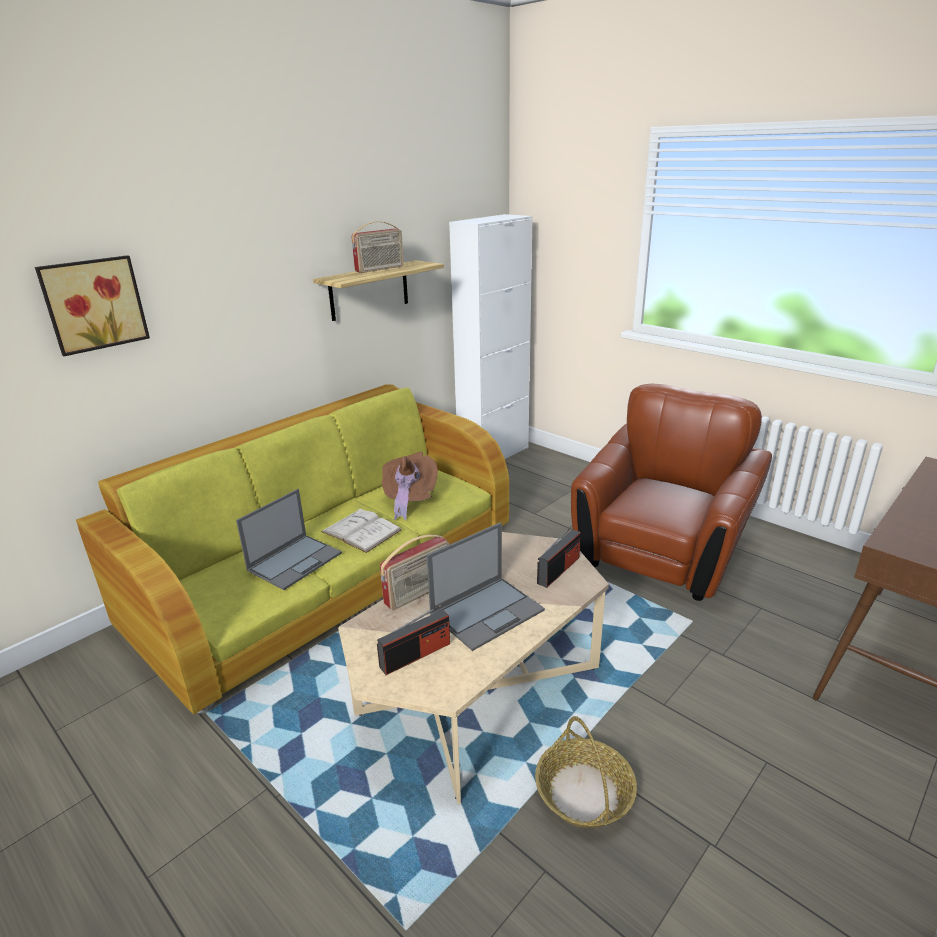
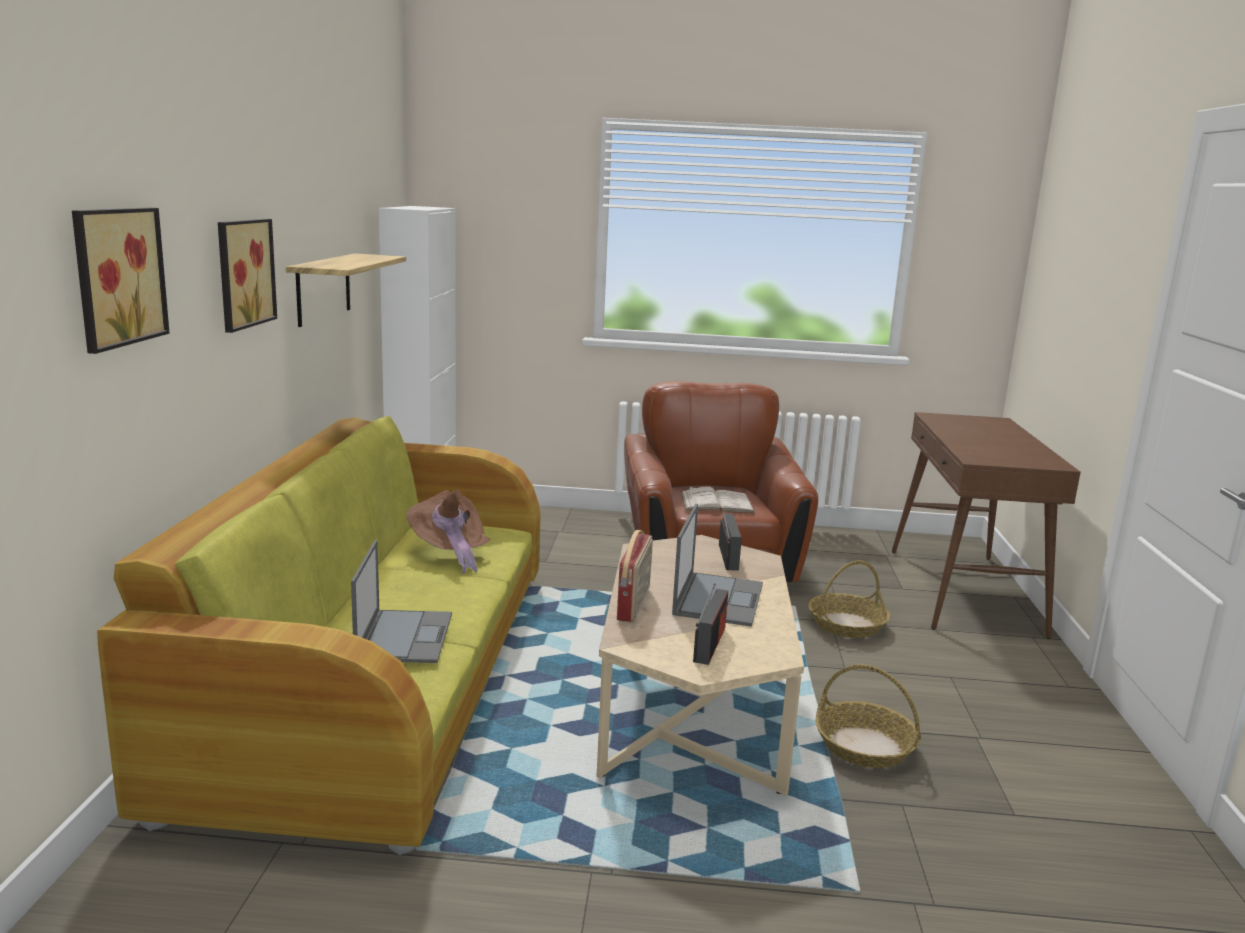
camera: 40 degrees left, 10 degrees down
(252, 288) = (241, 273): none -> picture
(361, 531) = (441, 591): white book -> white book (716, 503)
(380, 269) = (344, 259): radio -> none
(722, 659) = (846, 625): none -> basket

